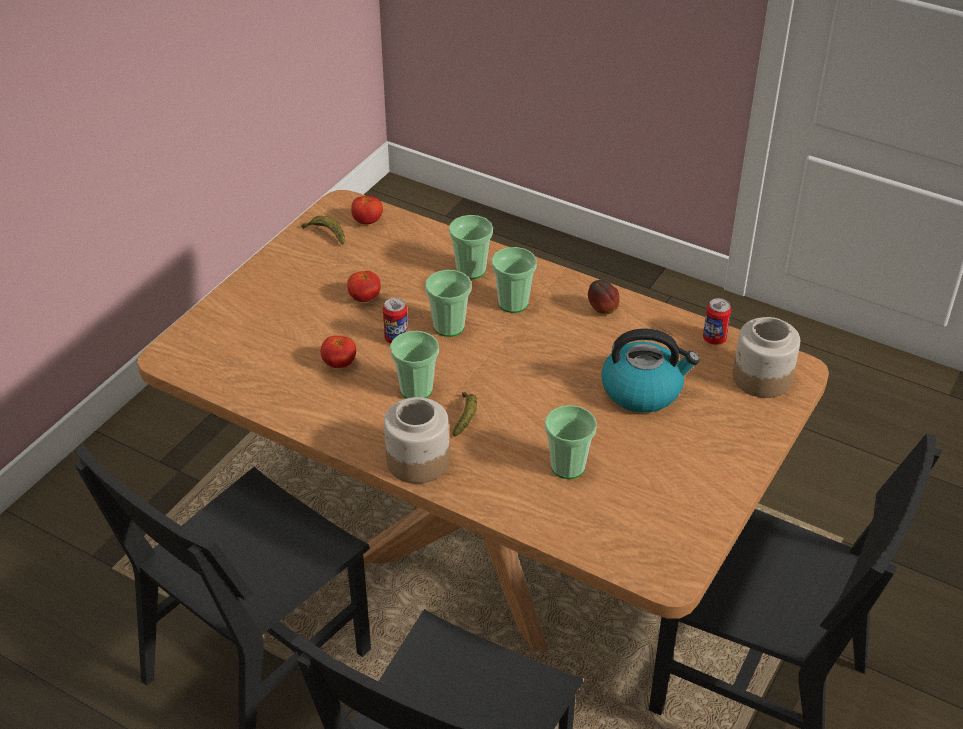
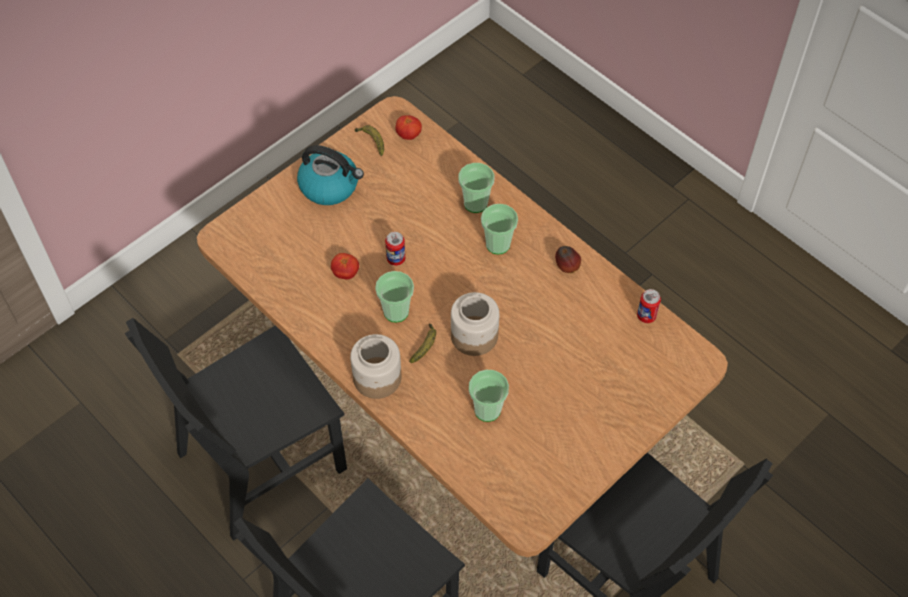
camera: 15 degrees right, 15 degrees up
(364, 298) = (383, 213): tomato -> none
(449, 327) = (440, 256): cup -> none
(643, 390) = (571, 352): kettle -> kettle (330, 186)
(761, 378) = (669, 363): jar -> jar (473, 336)

